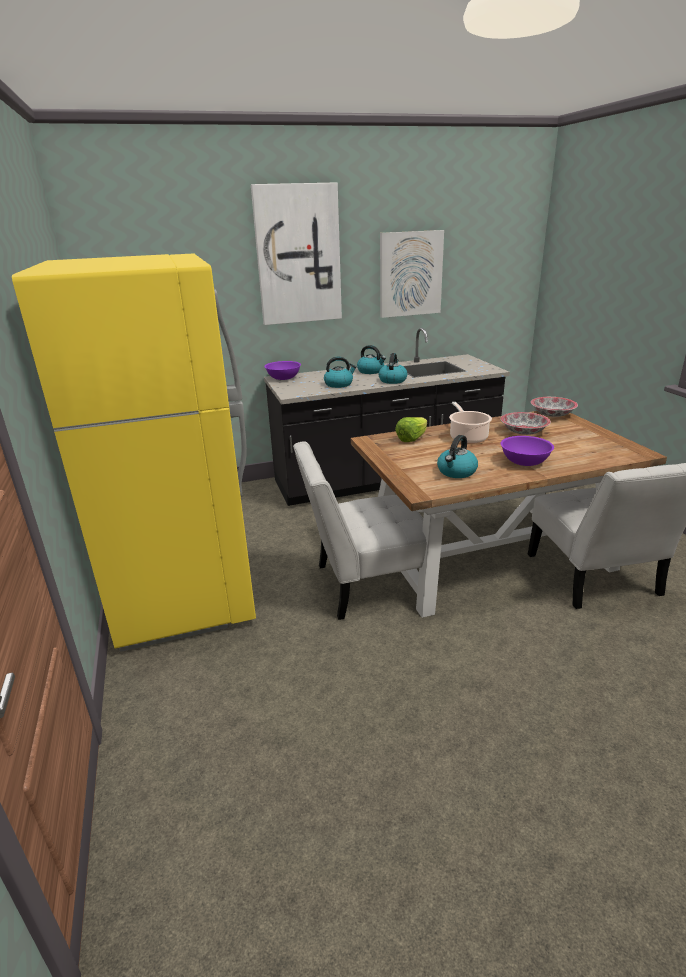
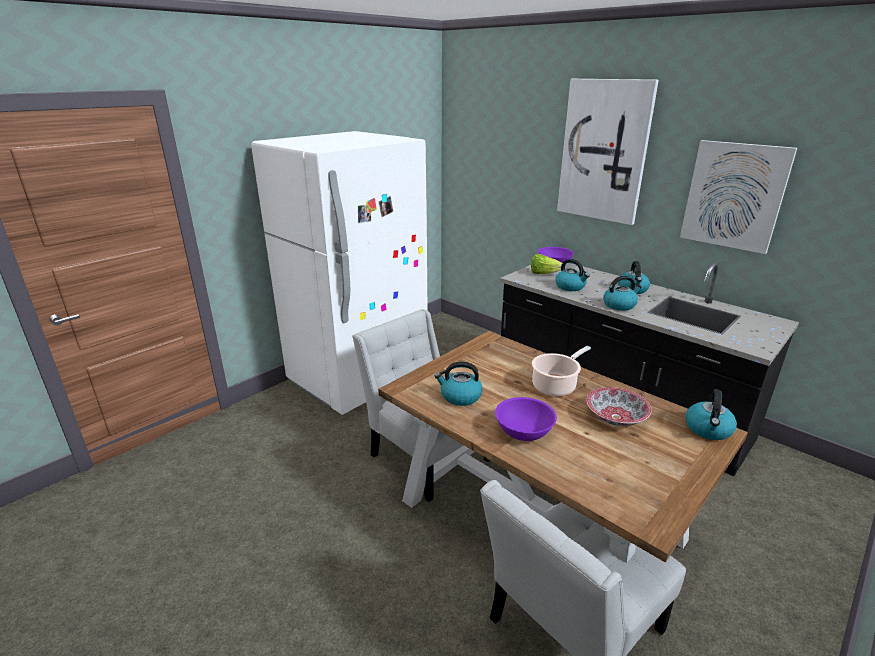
camera: 60 degrees right, 0 degrees up
(184, 593) = (359, 378): yellow fridge -> white fridge
(412, 439) = (517, 358): lettuce -> lettuce (543, 274)
(552, 414) = (708, 429): bowl -> kettle

